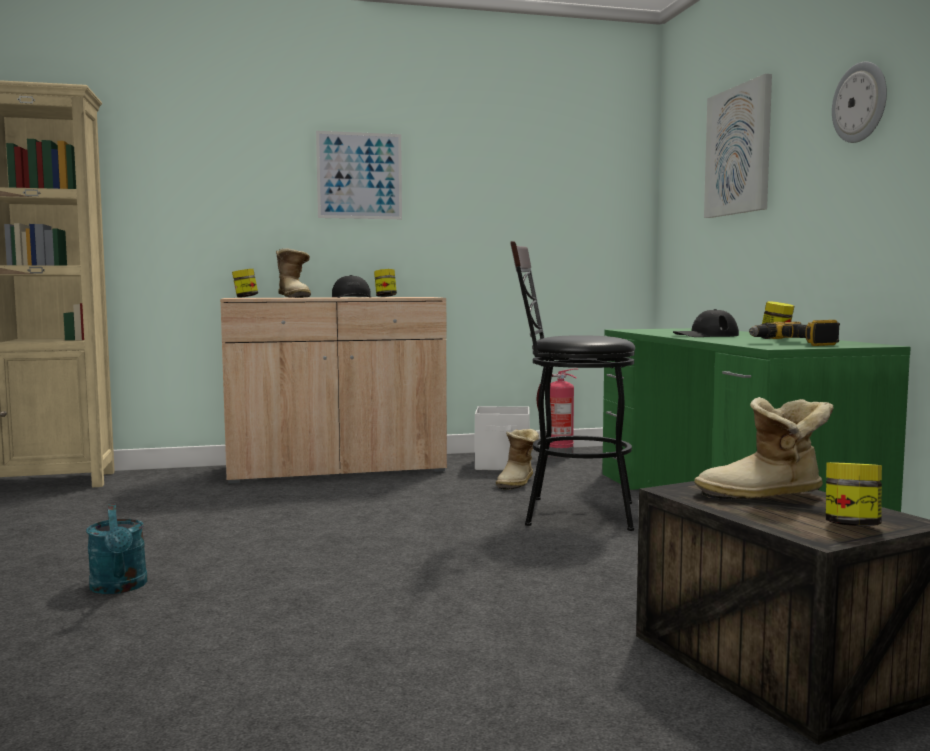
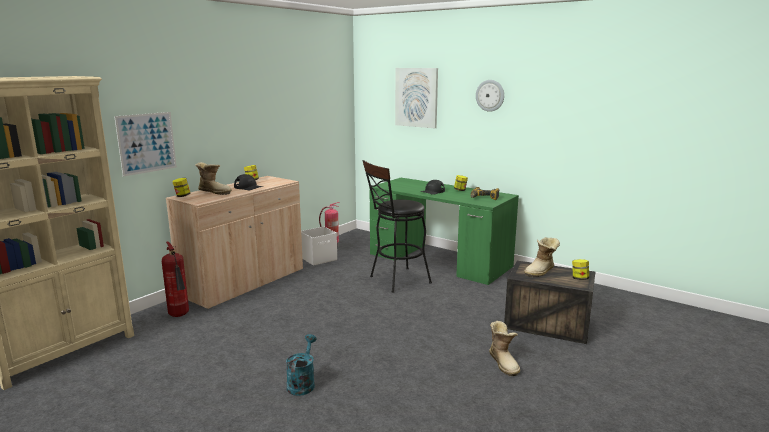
camera: 40 degrees left, 10 degrees up
(119, 587) = (302, 383): turquoise watering can -> turquoise watering can turned 105 degrees counterclockwise
(189, 481) = (180, 315): none -> fire extinguisher
(359, 175) = (229, 110): picture -> picture (147, 143)
(518, 482) = (346, 268): boot -> boot (504, 363)

